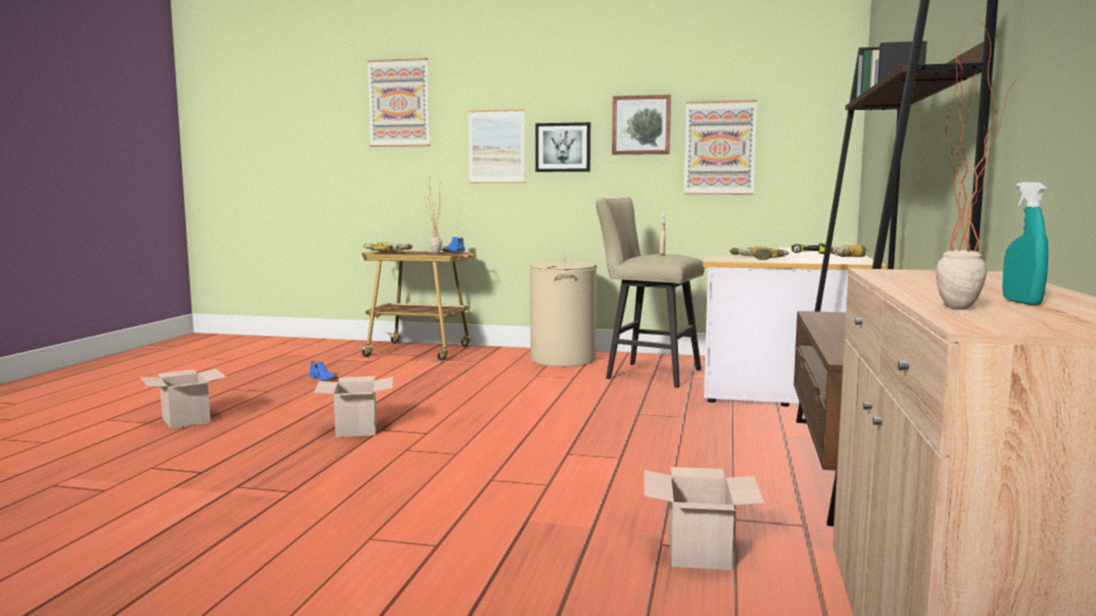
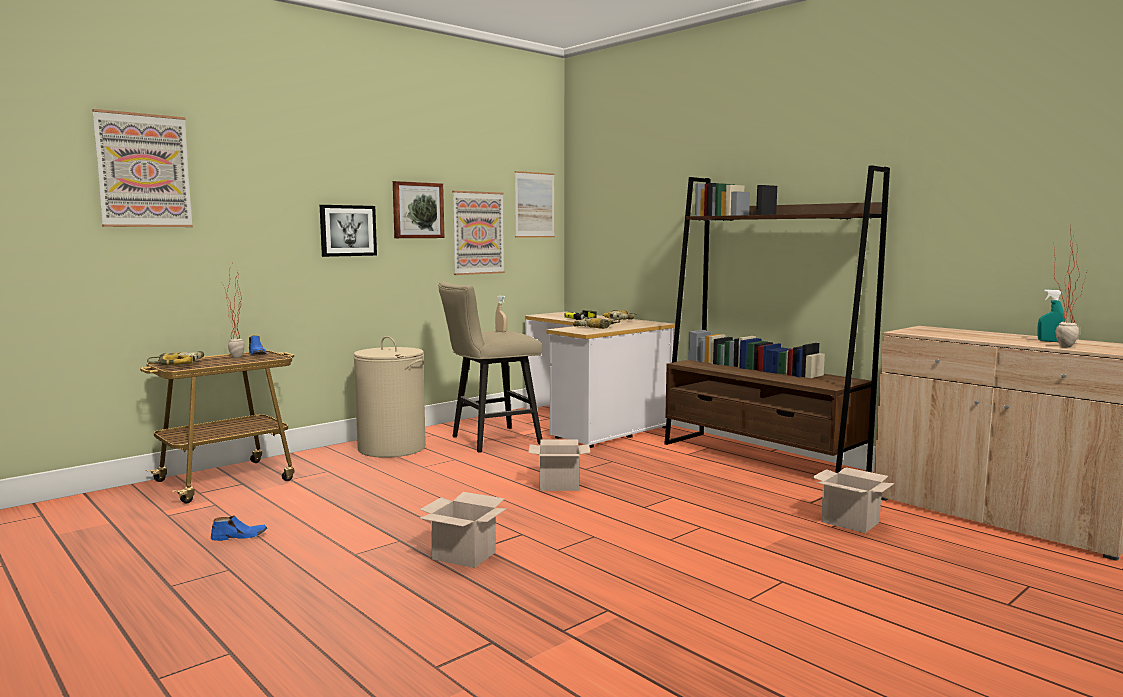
camera: 55 degrees left, 0 degrees up
(187, 420) = (270, 627): cardboard box -> cardboard box (560, 485)
(496, 146) = (276, 229): picture -> picture (534, 205)

